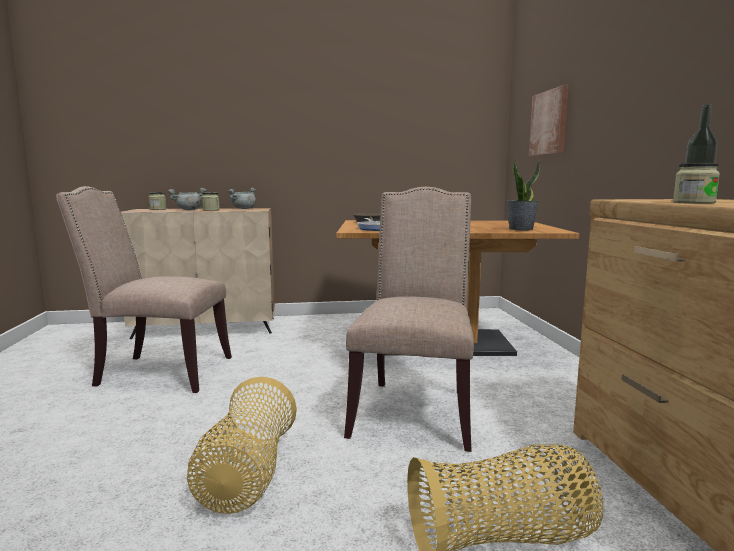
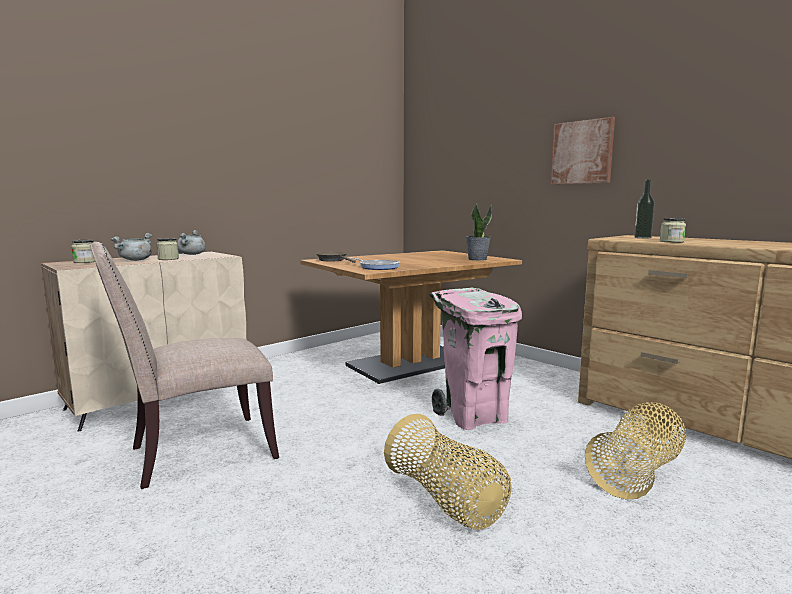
camera: 35 degrees left, 0 degrees up
(414, 409) = (473, 416): beige chair -> pink trash can
(549, 123) = (460, 171): picture -> picture (582, 152)

